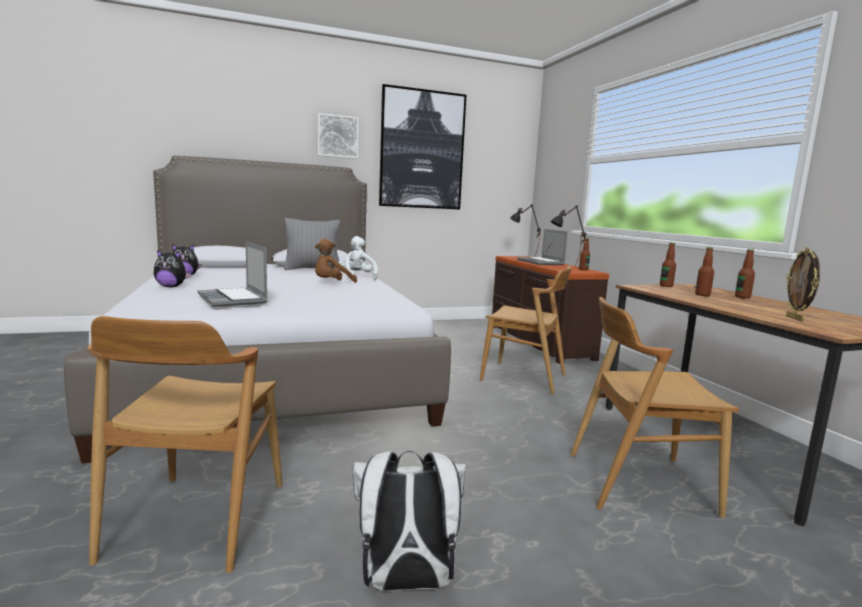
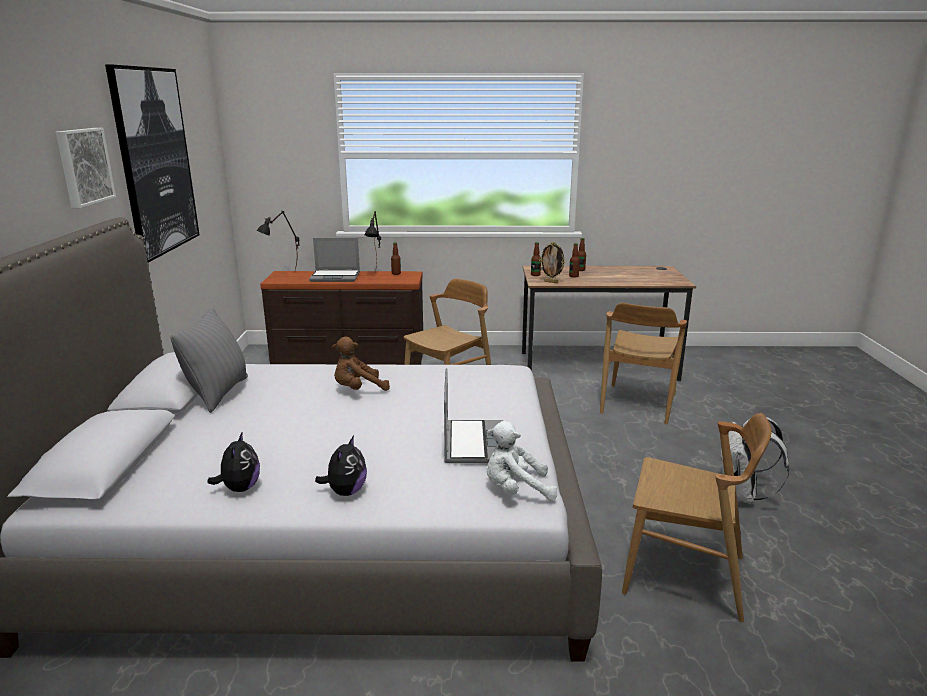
camera: 70 degrees left, 10 degrees up
(233, 299) = (473, 443): laptop -> laptop turned 75 degrees counterclockwise
(332, 283) = (358, 390): brown plush toy -> brown plush toy turned 90 degrees clockwise
(357, 277) = (314, 373): white plush toy -> white plush toy (516, 490)
(795, 318) = (648, 279): picture frame -> picture frame (551, 282)

